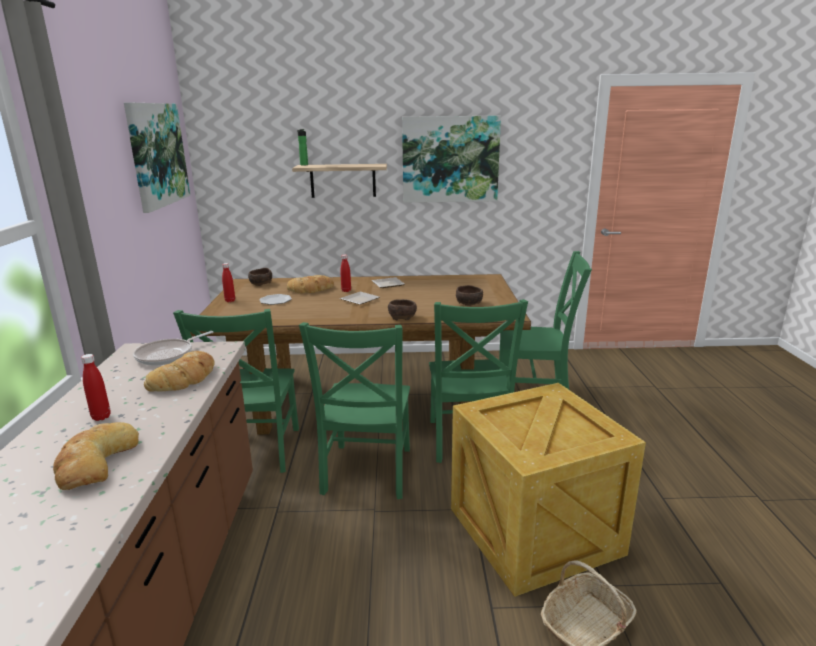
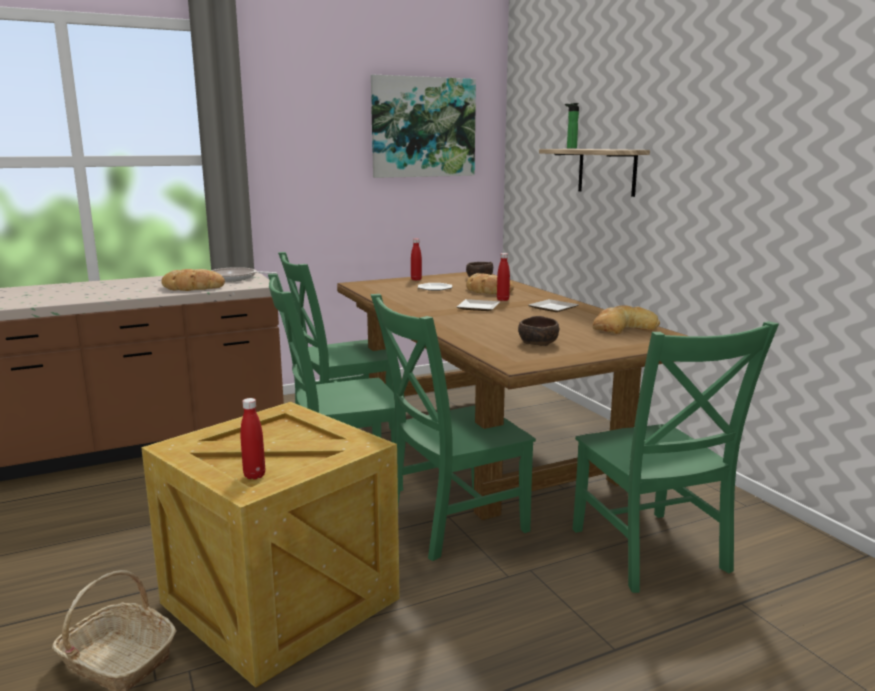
camera: 65 degrees right, 5 degrees down
(95, 462) = (60, 295): bread -> bread (623, 328)
(101, 417) = (123, 286): red bottle -> red bottle (254, 475)
(402, 317) = (443, 326): brown bowl -> none
(450, 159) = (723, 146): picture -> none

